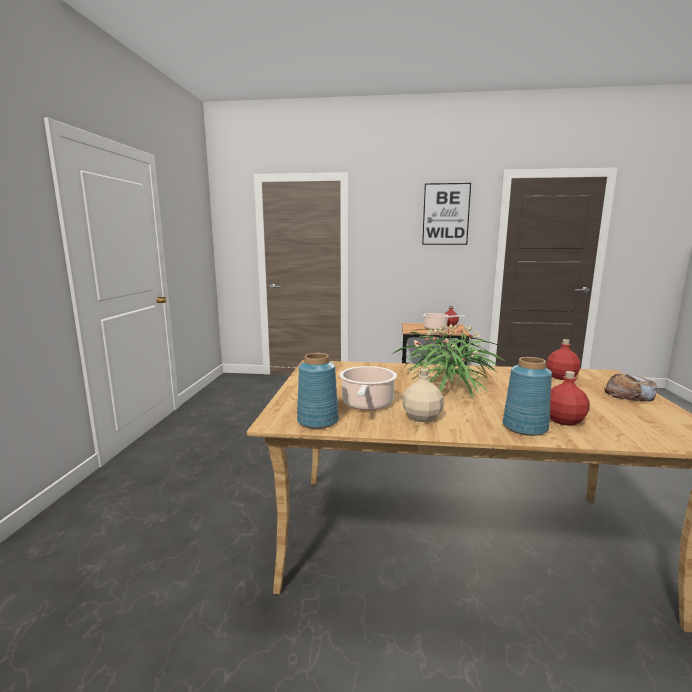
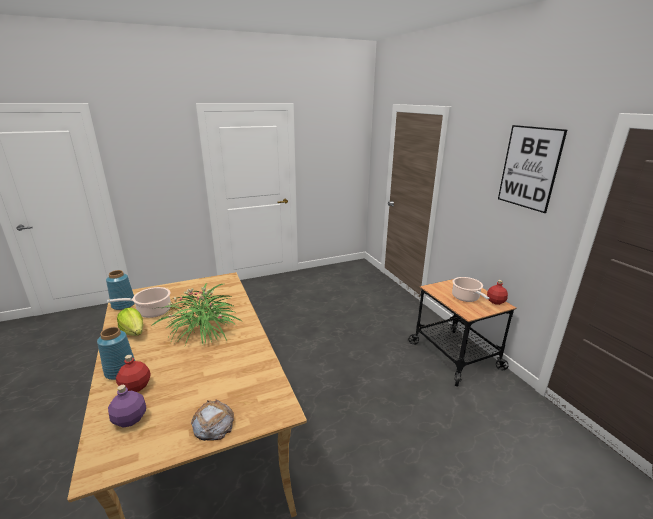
camera: 60 degrees right, 10 degrees up
(421, 417) = (134, 332): beige bottle -> lettuce
(561, 377) = (251, 381): red bottle -> none
(627, 425) = (130, 419): none -> purple bottle

